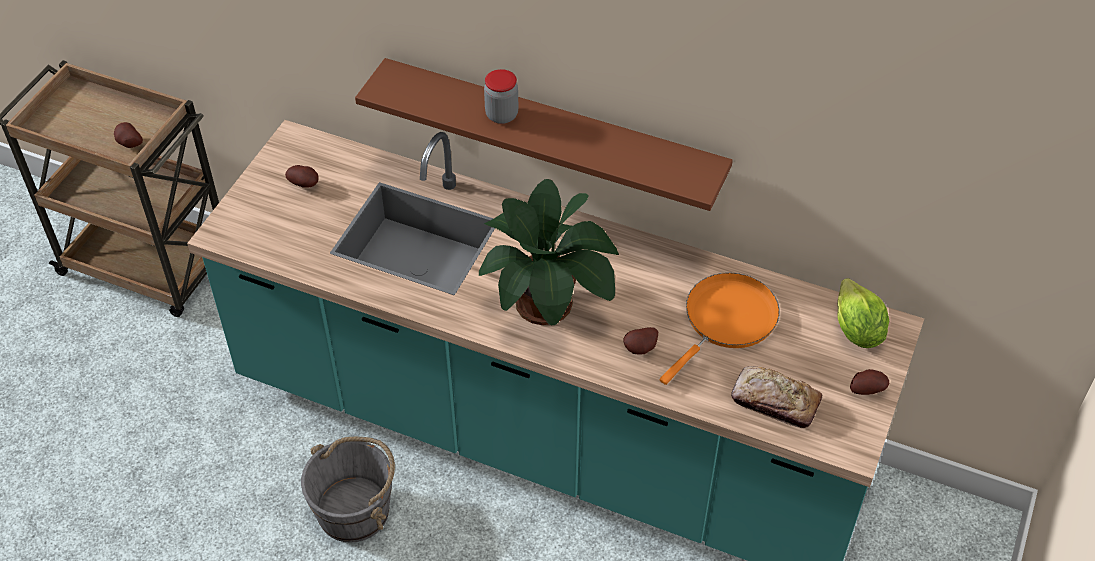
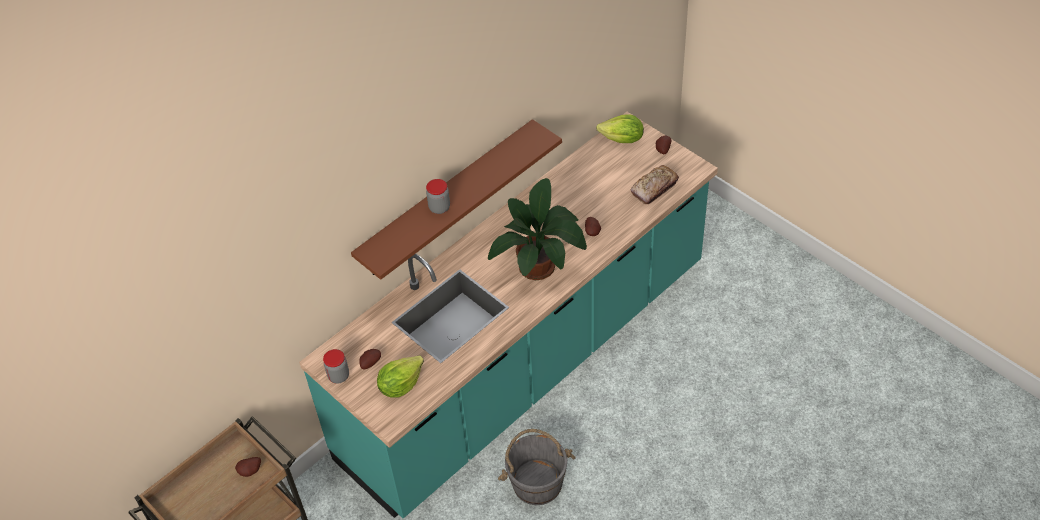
camera: 65 degrees left, 0 degrees up
(274, 162) = (338, 376): none -> jar
(279, 225) = (400, 385): none -> lettuce
(726, 320) = (590, 189): orange frying pan -> none

